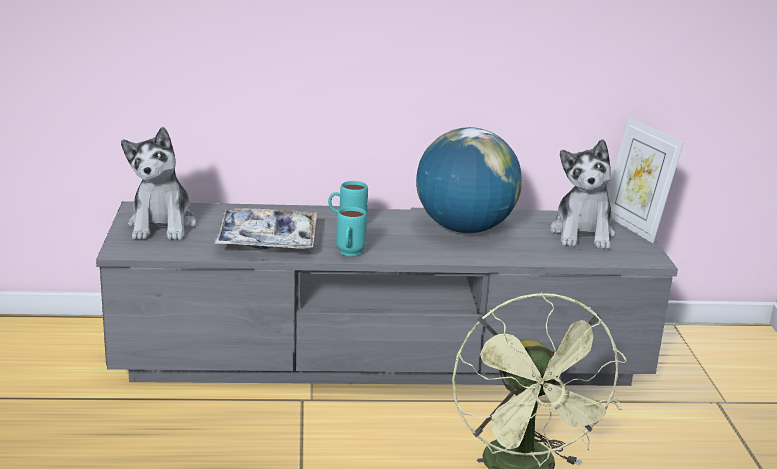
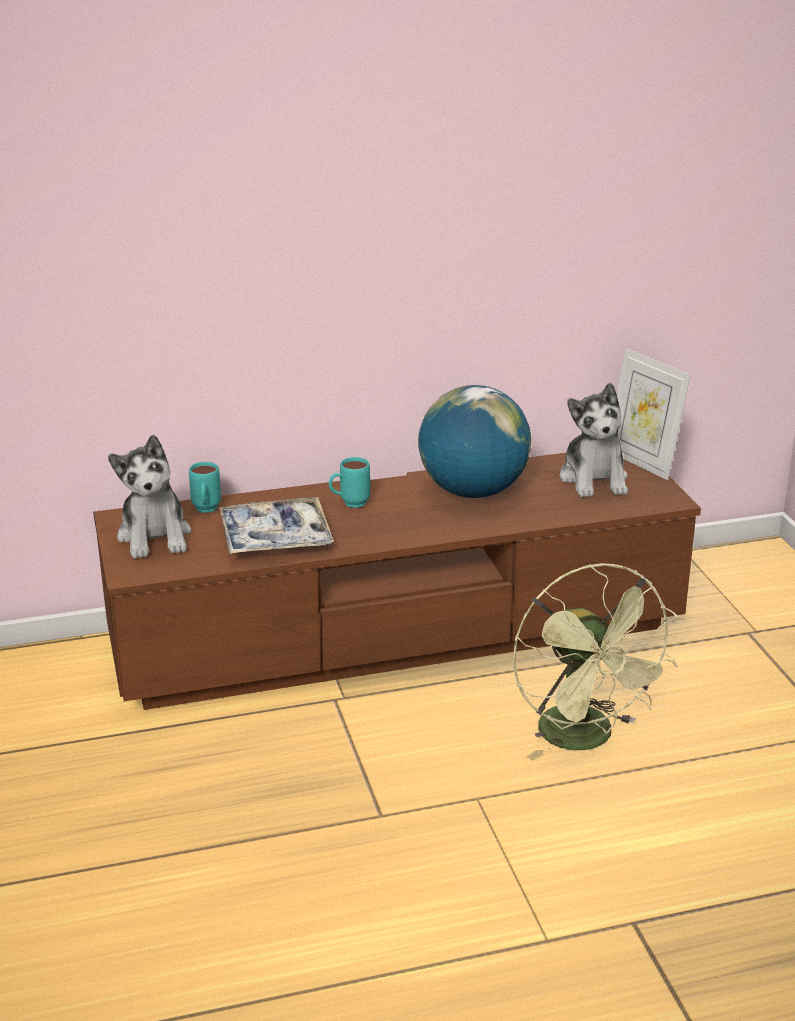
camera: 10 degrees left, 5 degrees up
(349, 255) = (369, 543): turquoise mug -> turquoise mug (206, 511)
(382, 356) = (398, 636): grey tv stand -> brown tv stand

